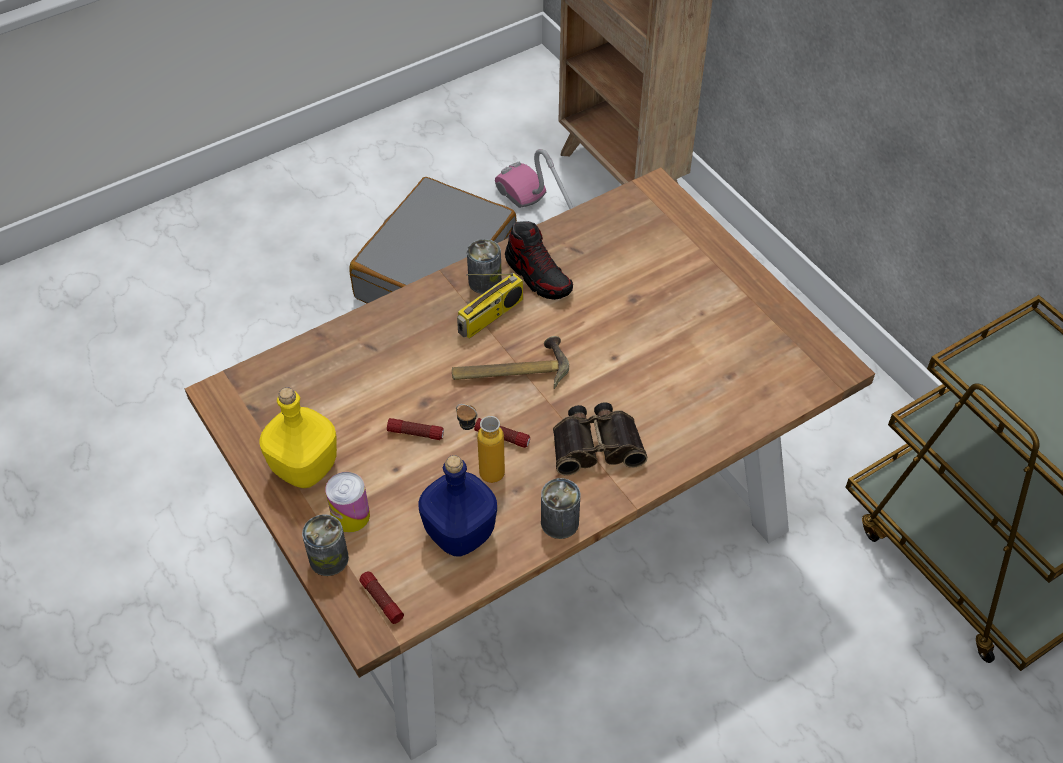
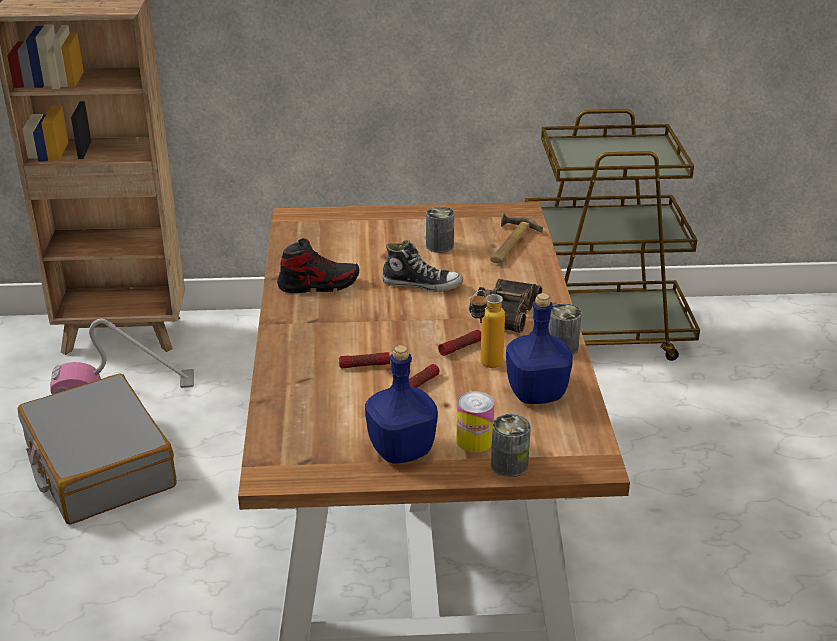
camera: 60 degrees left, 20 degrees down
(303, 467) = (400, 451): yellow bottle -> blue bottle
(381, 600) = (572, 450): flashlight -> flashlight (364, 365)
(485, 281) = (297, 308): can -> can (439, 246)
(490, 317) = (336, 316): radio -> none
(510, 370) = (398, 324): hammer -> hammer (508, 244)
(600, 353) = (422, 284): none -> shoe

